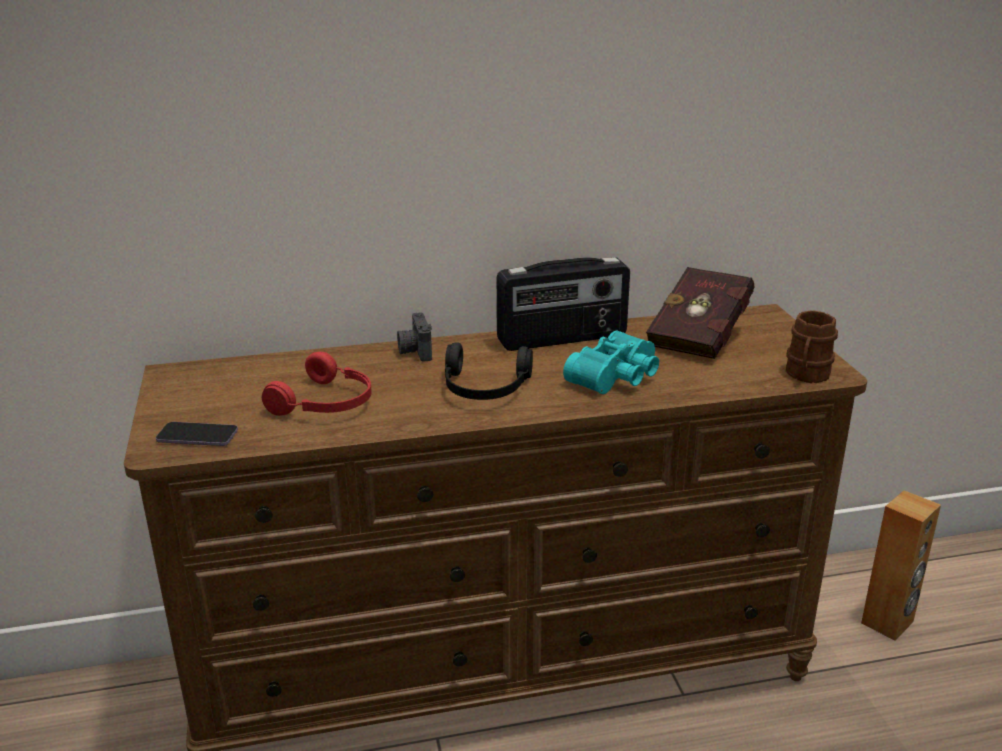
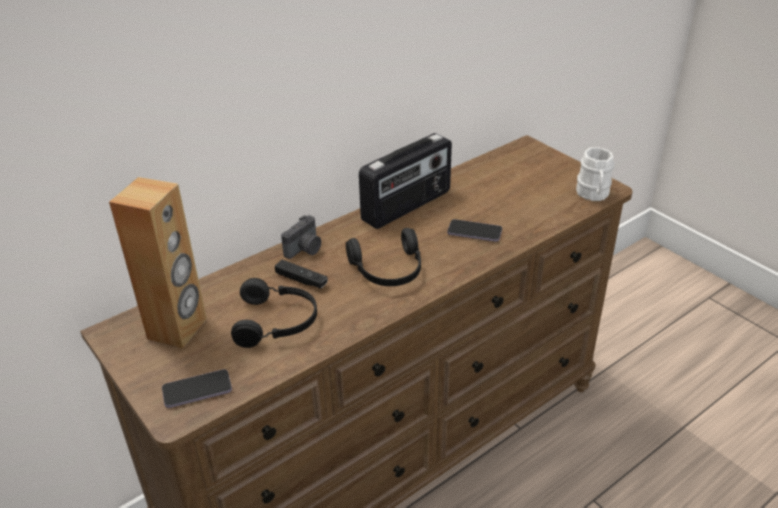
camera: 25 degrees left, 10 degrees up
(326, 403) = (277, 322): red headphones -> black headphones
(385, 375) = (301, 280): none -> black game controller
(415, 351) = (305, 249): camera -> camera turned 105 degrees counterclockwise
(618, 377) = (474, 232): turquoise binoculars -> phone
(702, 337) = (502, 178): red book -> none
(806, 375) = (593, 195): brown mug -> white mug
(888, 622) = (612, 330): brown speaker -> brown speaker (178, 329)

